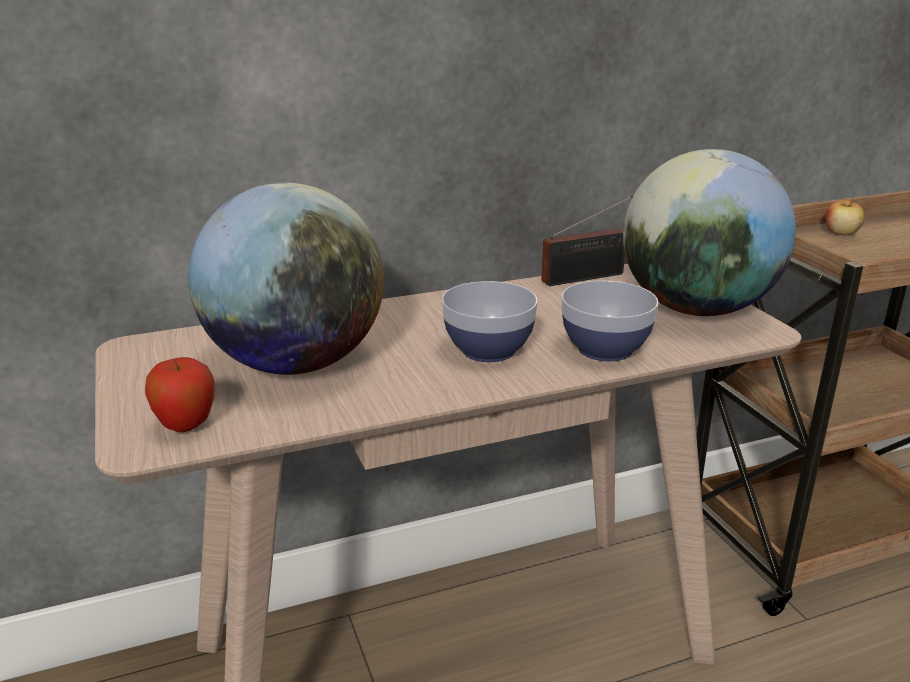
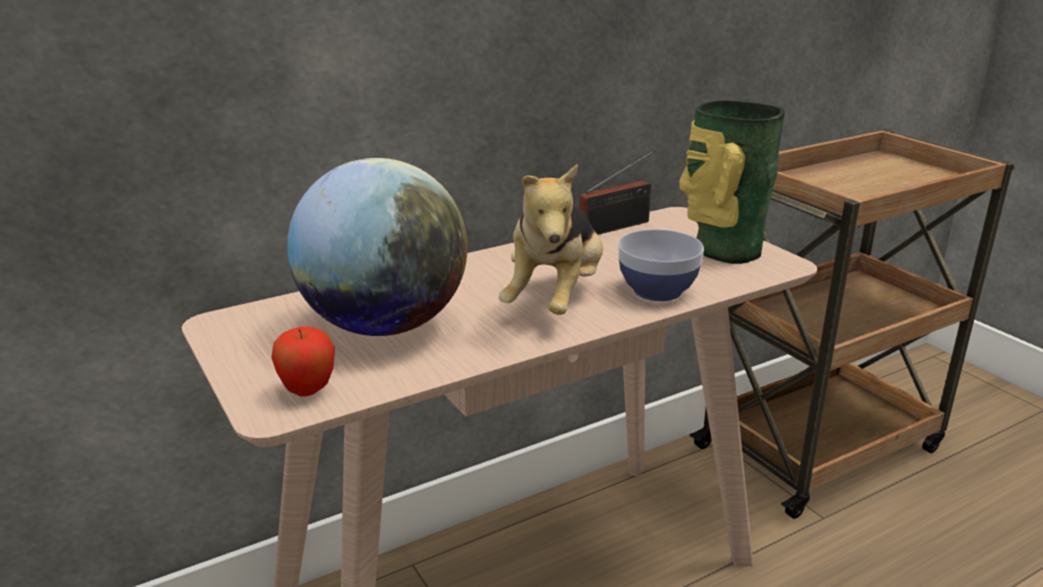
camera: 10 degrees left, 0 degrees up
(488, 350) = (555, 299): bowl -> plush toy
(696, 309) = (723, 249): globe -> vase
(841, 233) = (827, 173): apple -> none

